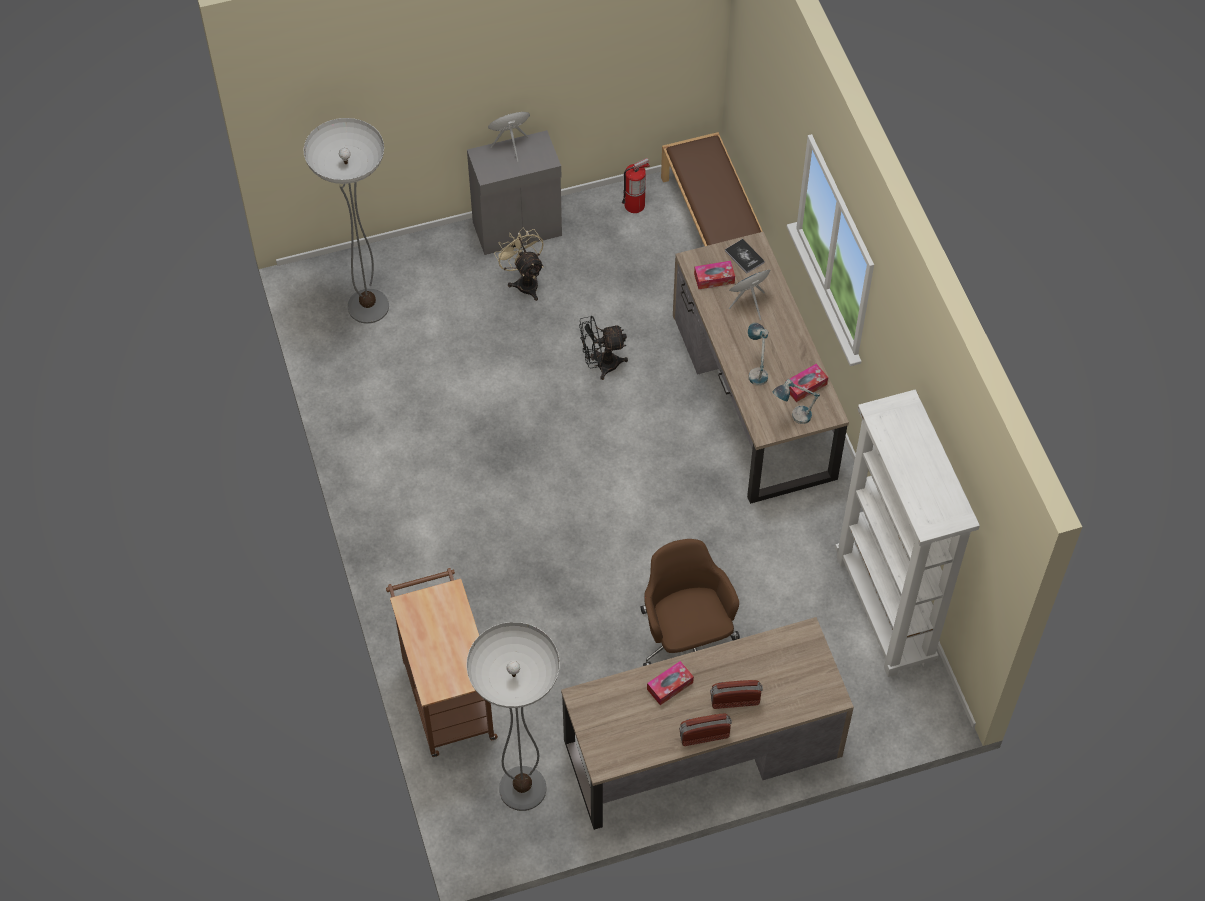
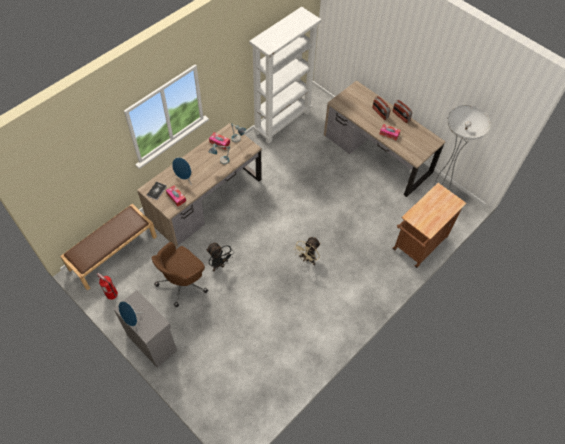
camera: 120 degrees left, 0 degrees up
(368, 306) = (239, 391): floor lamp -> none
(524, 281) = (185, 322): beige fan -> beige fan (307, 259)
(686, 639) = (336, 176): brown office chair -> brown office chair (183, 282)

